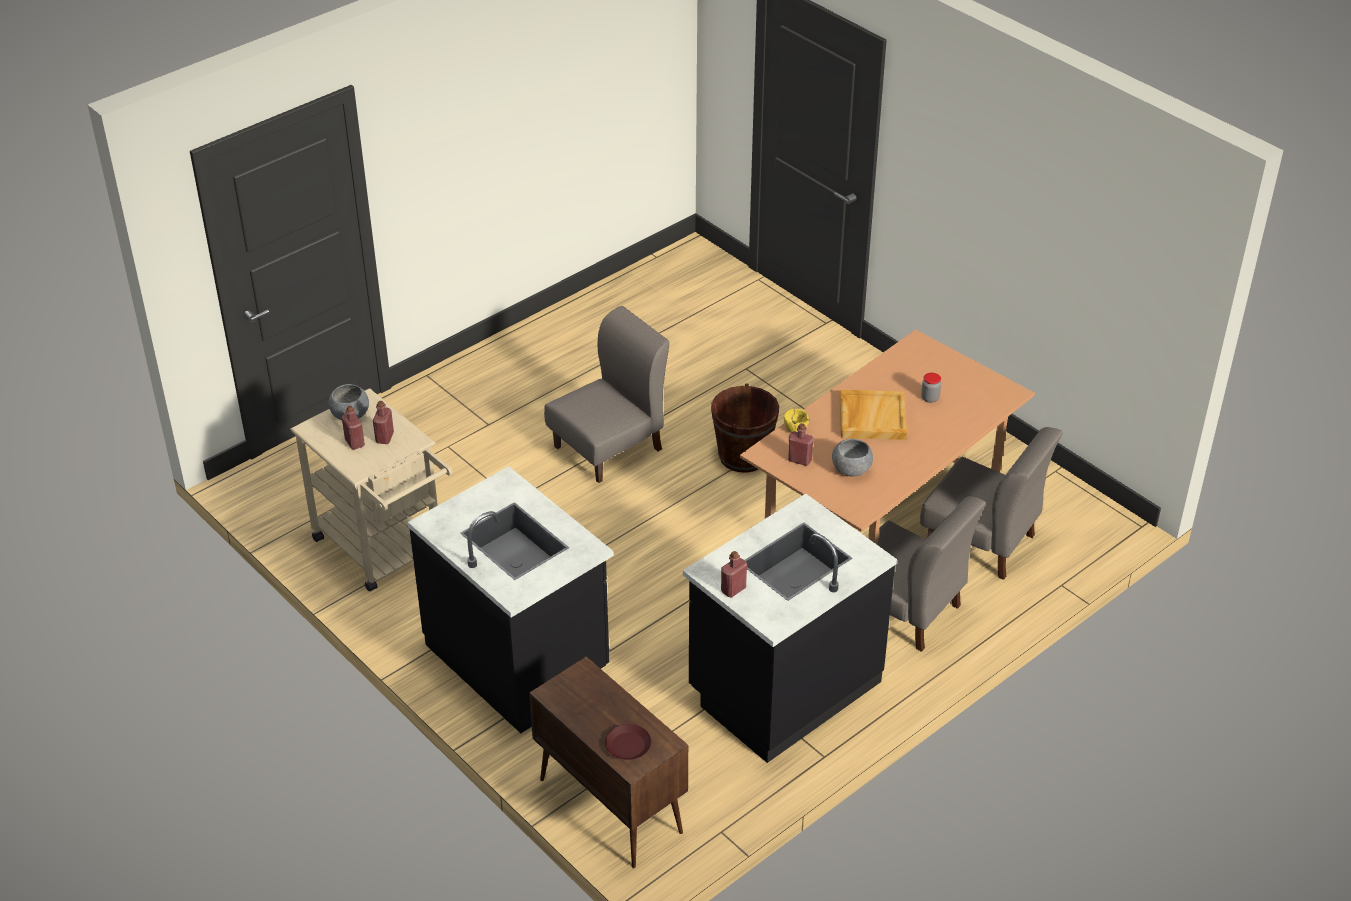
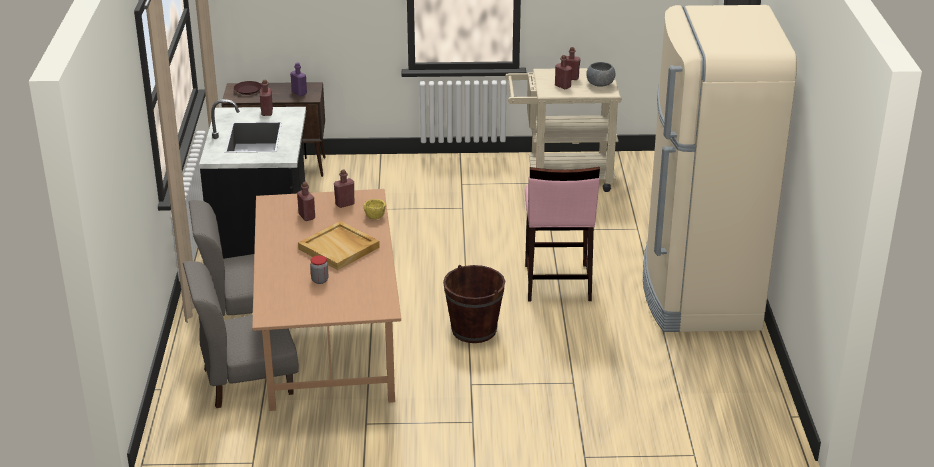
camera: 130 degrees right, 10 degrees down
(519, 659) = (414, 182): black counter -> none
(533, 361) = (699, 295): none -> beige fridge
(583, 691) = (299, 93): none -> purple bottle
(609, 448) = (556, 283): grey chair -> pink stool
(851, 469) = (307, 216): grey bowl -> red bottle

